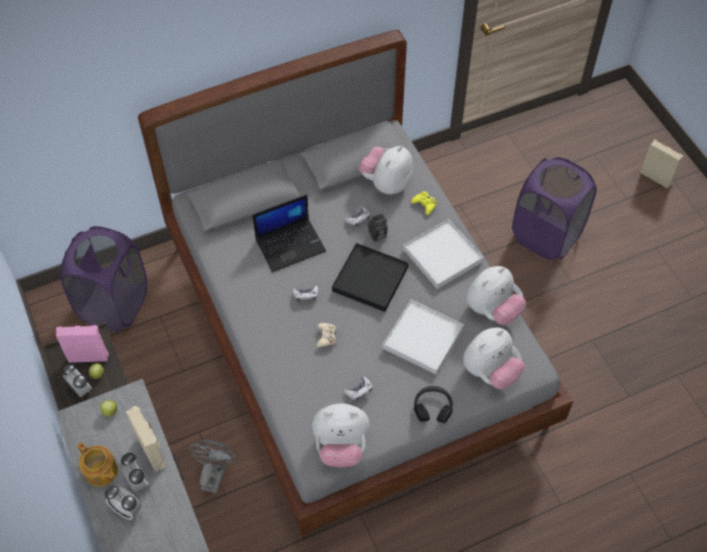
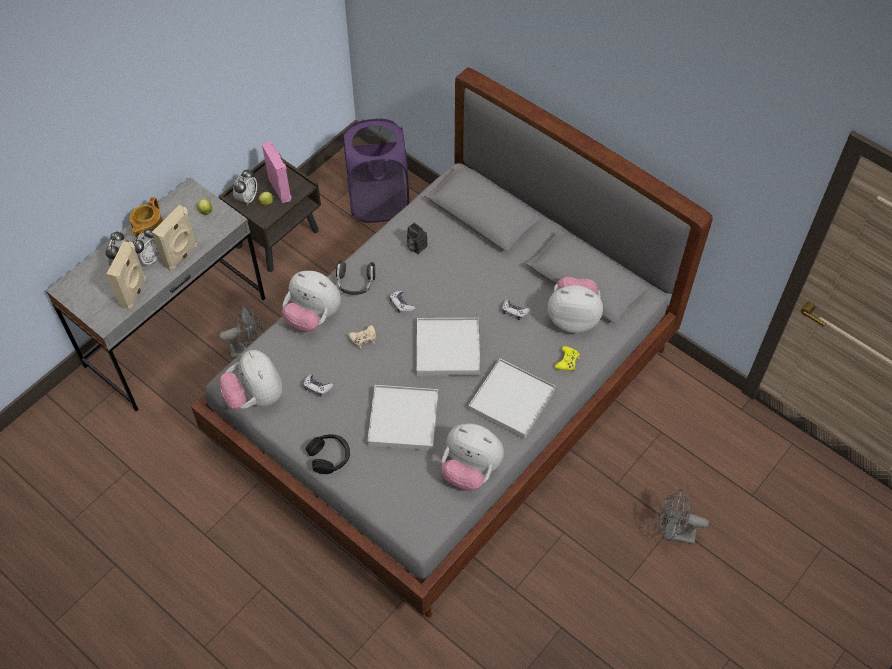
camera: 65 degrees right, 0 degrees up
(262, 322) = (355, 284): none -> headphones
(291, 244) = (453, 270): laptop -> none
(370, 279) = (447, 348): black tray -> white tray
(377, 235) = (503, 335): camera -> camera (415, 246)
(490, 371) = (395, 493): plush toy -> plush toy (313, 317)
(546, 235) = (674, 533): purple laundry basket -> grey fan
(656, 177) = (836, 628): beige speaker -> beige speaker (134, 293)

